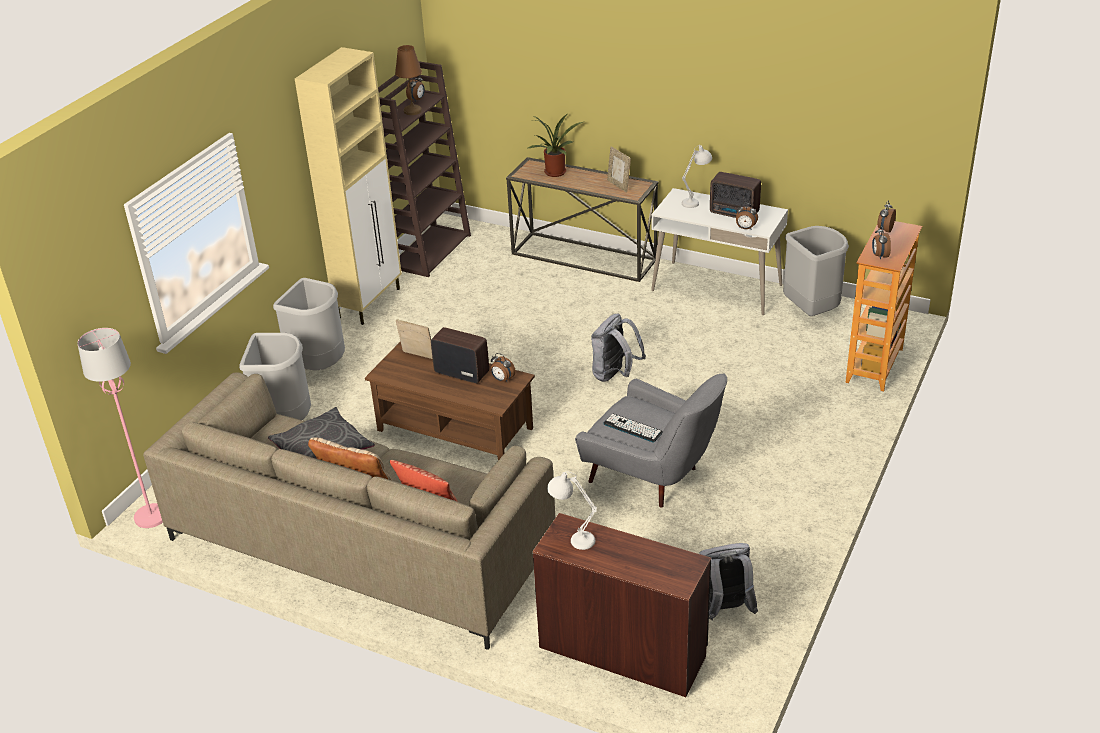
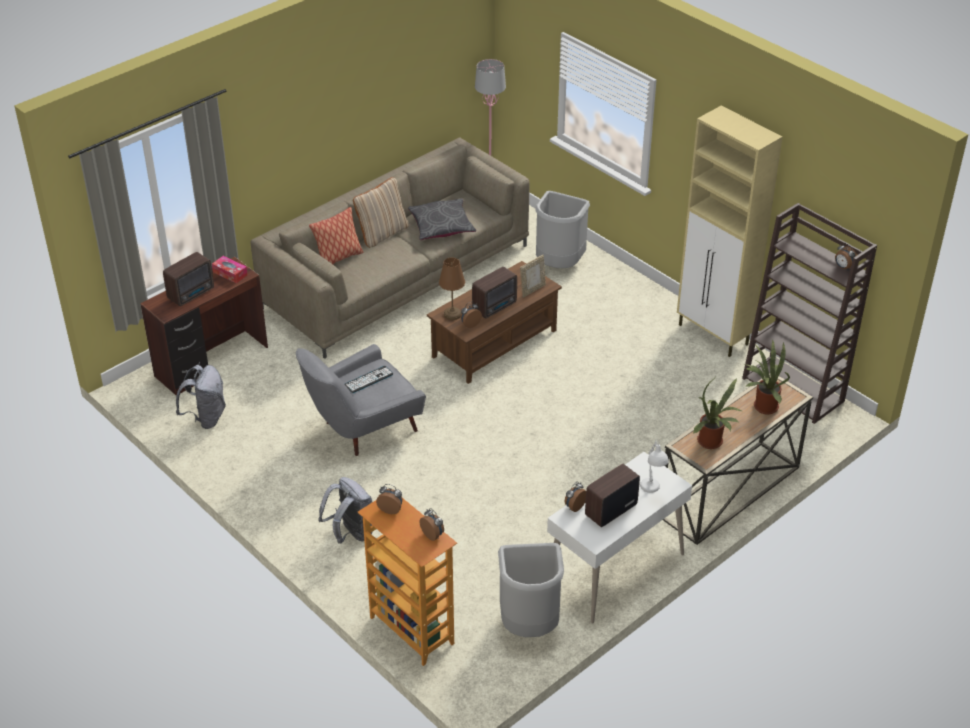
camera: 110 degrees right, 5 degrees up
(319, 367) = (626, 292): grey trash can -> none
(413, 111) = (816, 260): brown table lamp -> brown table lamp (452, 314)
(572, 539) = (230, 273): white table lamp -> tissue box
(615, 375) = (510, 450): grey backpack -> grey backpack (350, 533)
(619, 185) = (712, 443): picture frame -> potted plant
(636, 556) = (192, 293): none -> radio

